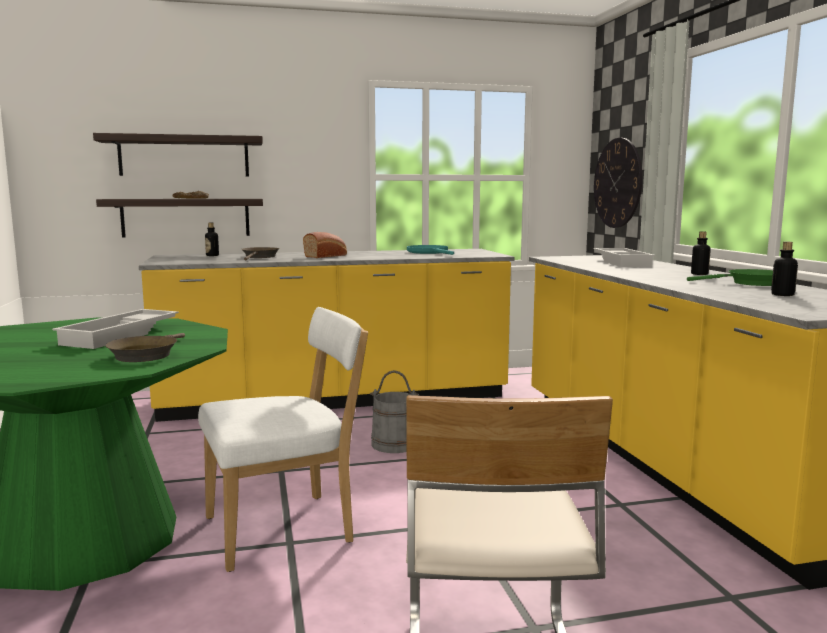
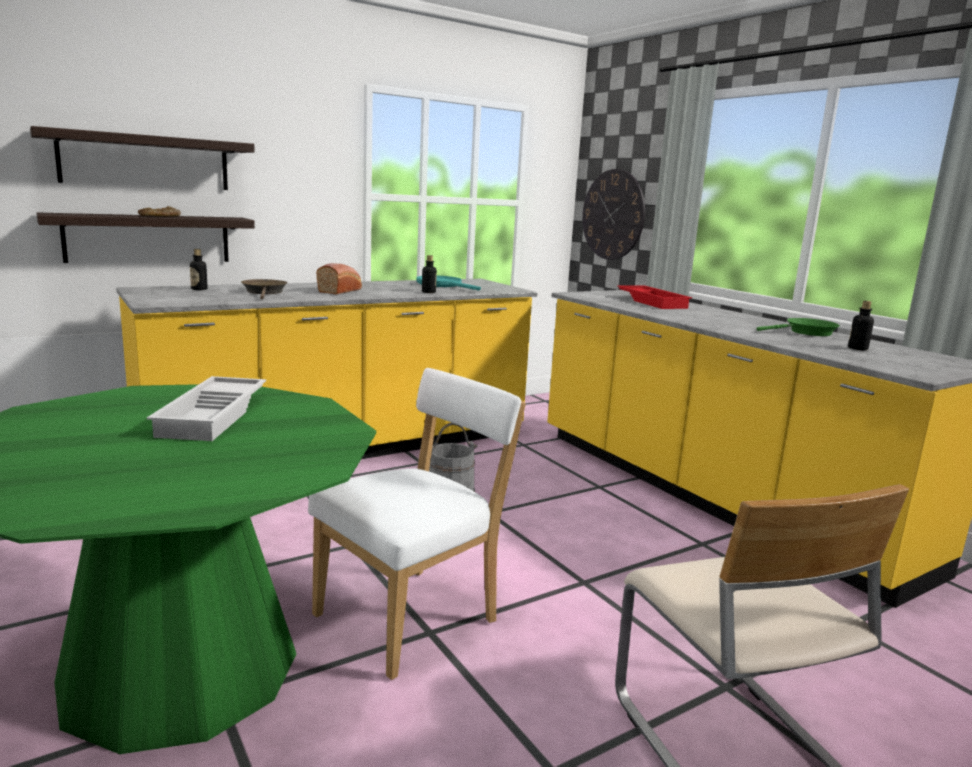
camera: 20 degrees left, 5 degrees up
(146, 354) = (295, 446): brown frying pan -> none
(623, 262) = (653, 302): white tray -> red tray
(699, 274) = (745, 319): bottle -> bottle (428, 292)

